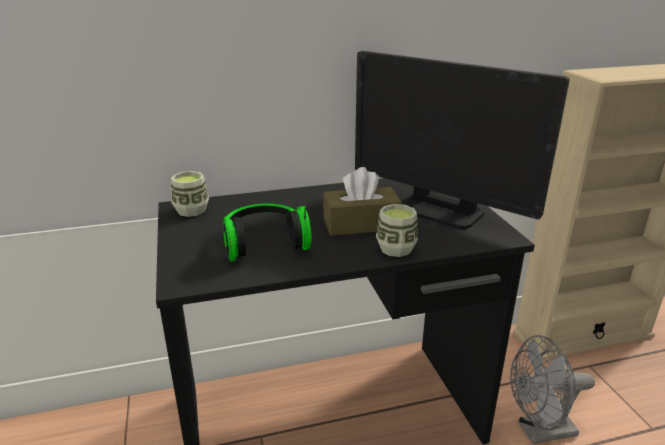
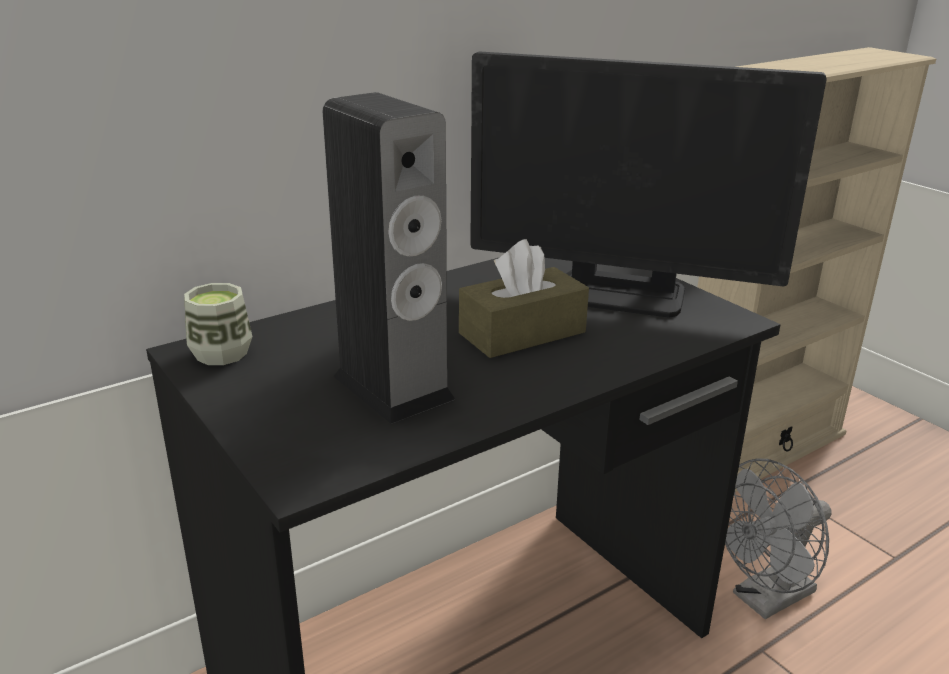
camera: 20 degrees left, 0 degrees up
(264, 243) = (393, 387): headphones -> speaker
(396, 248) = (602, 361): cup -> none

